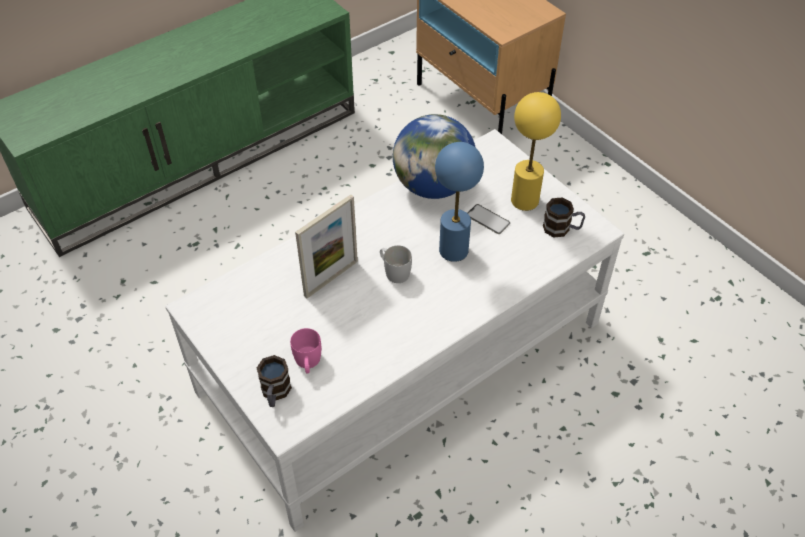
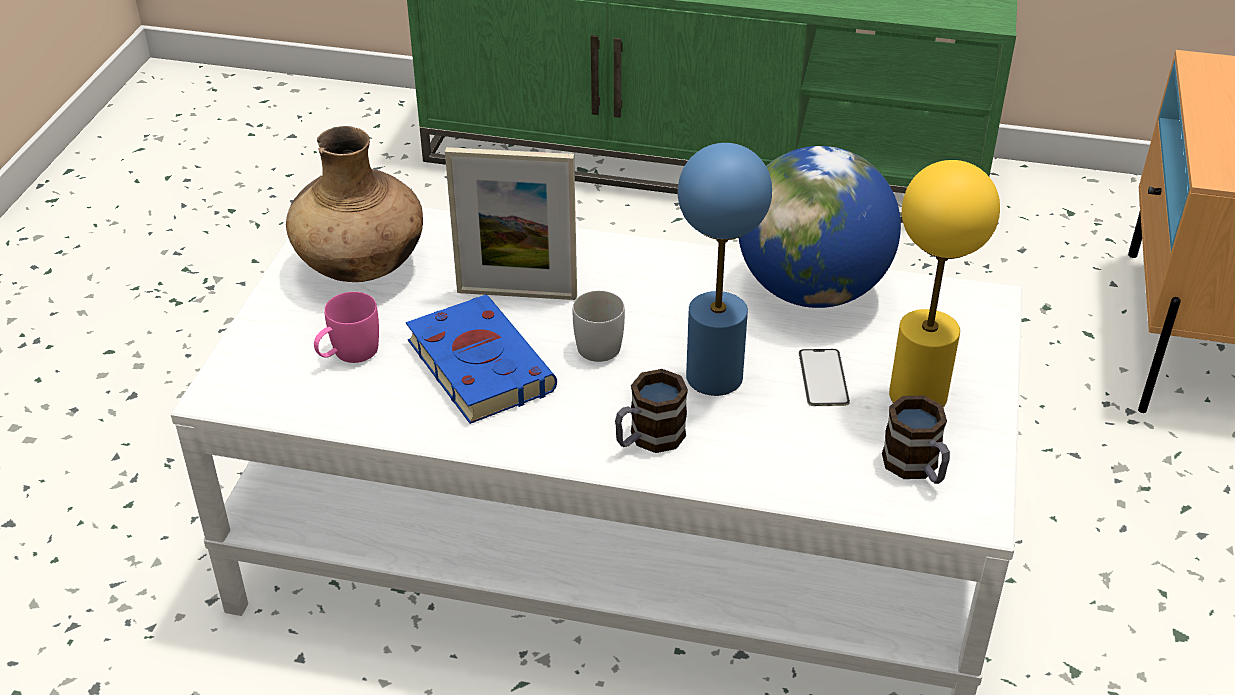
camera: 50 degrees right, 10 degrees down
(246, 322) = (361, 266): none -> brown vase
(275, 393) = (269, 354): mug -> mug (648, 439)
(364, 321) = (477, 363): none -> blue book

